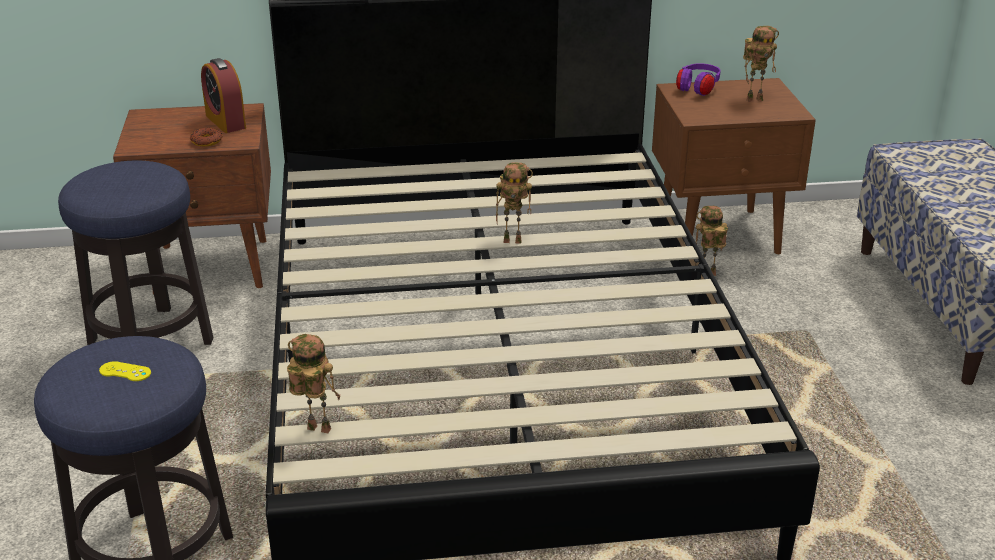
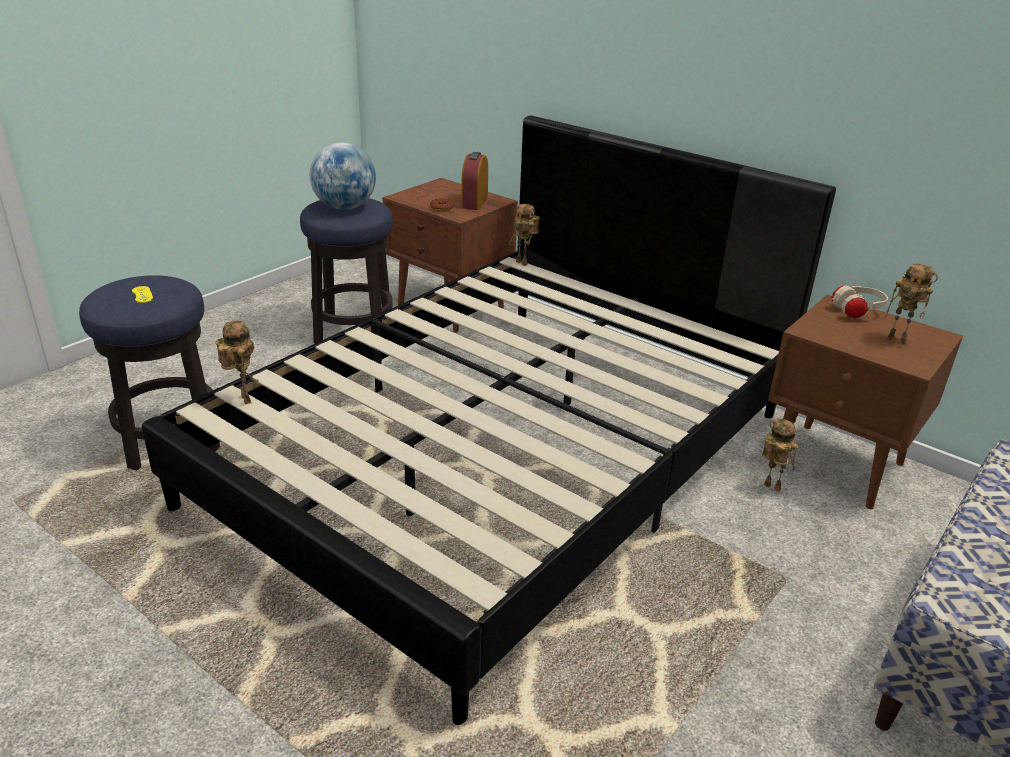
camera: 45 degrees right, 0 degrees up
(123, 182) = (345, 208): none -> globe
(514, 240) = (563, 360): toy robot -> toy robot (523, 263)
(697, 89) = (856, 312): purple headphones -> beige headphones

